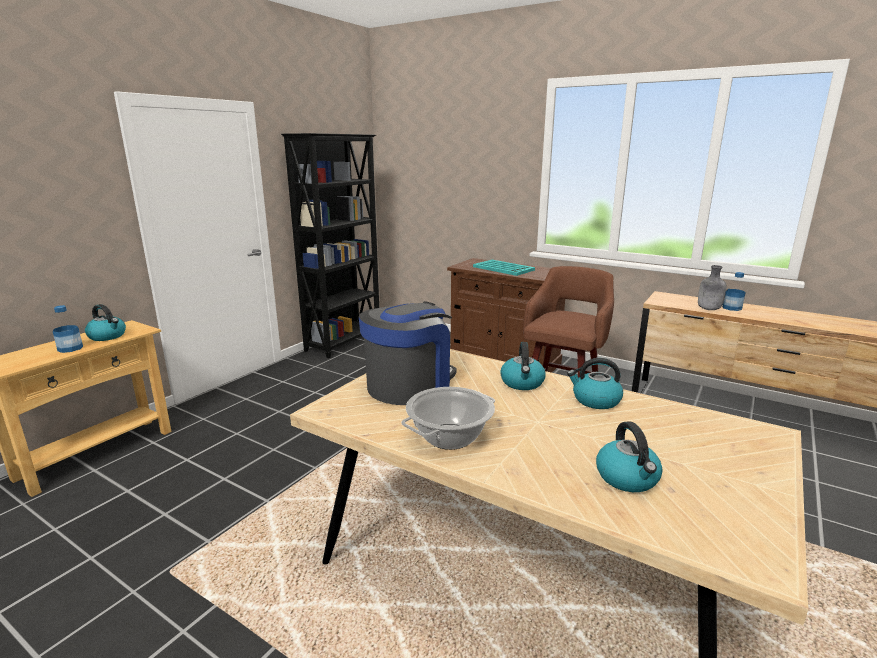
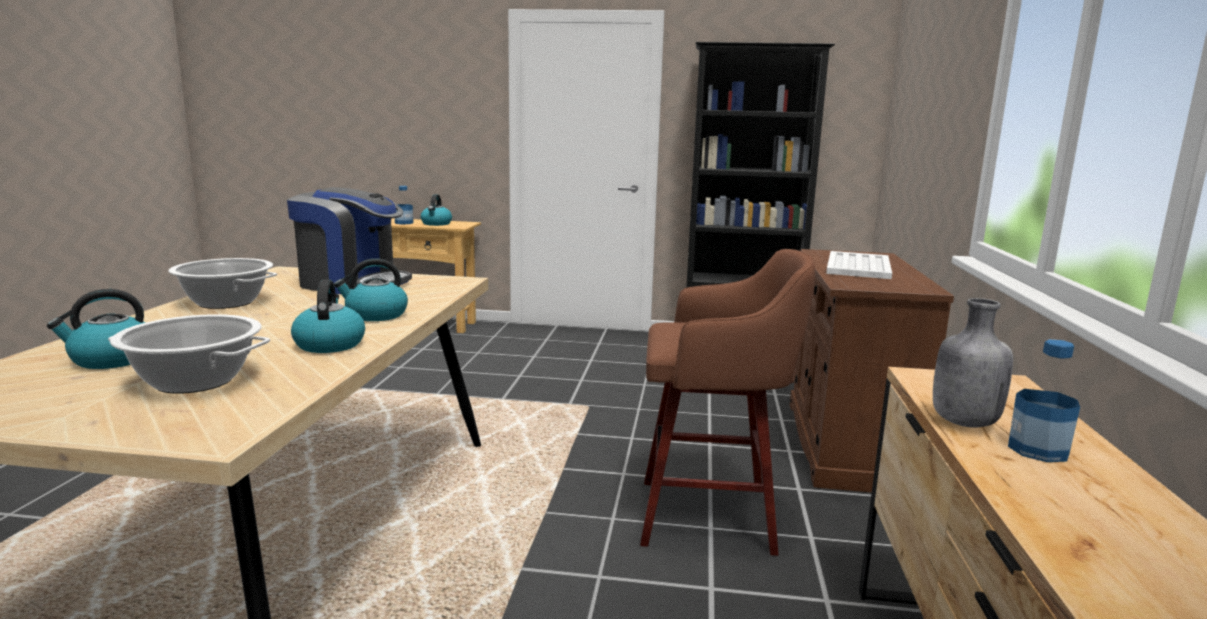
camera: 65 degrees right, 5 degrees down
(503, 268) = (858, 267): turquoise tray -> white tray
(678, 443) = (194, 381): none -> cooking pot

